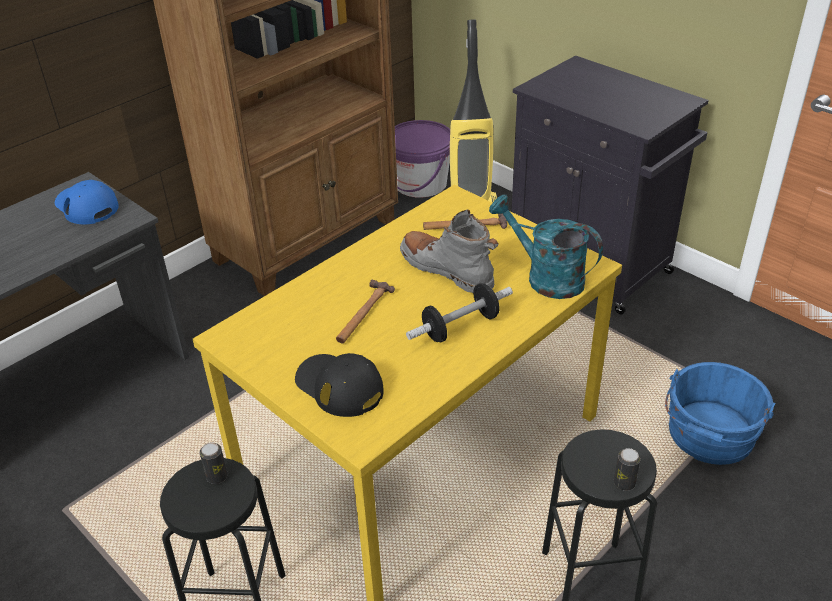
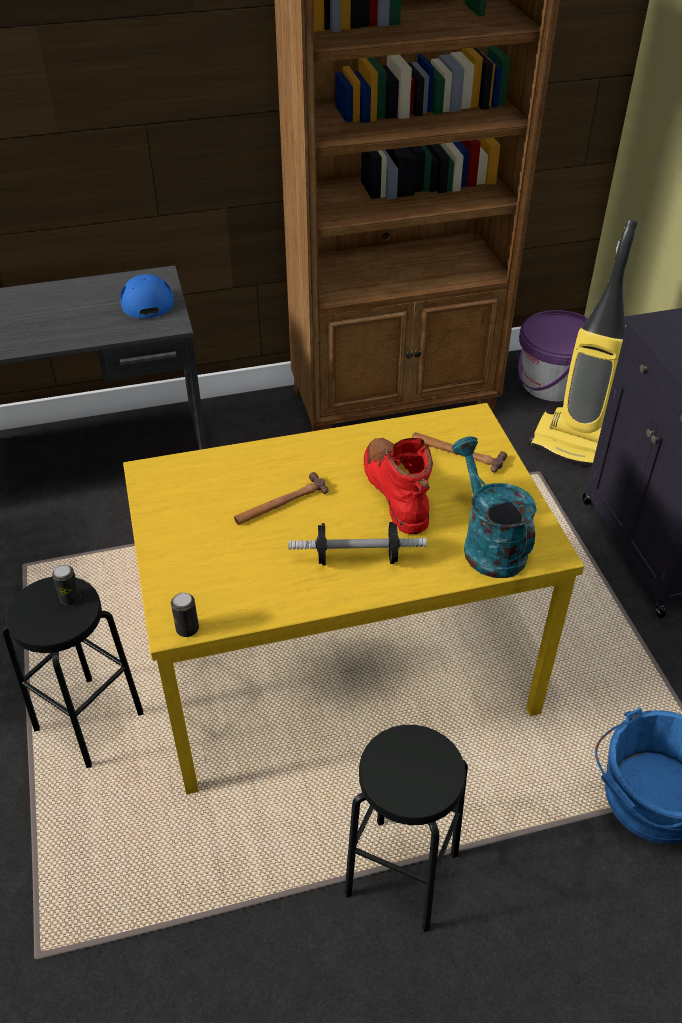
camera: 30 degrees right, 5 degrees up
(339, 386) = (200, 565): black cap -> none
(447, 270) = (396, 493): grey boot -> red boot
(624, 483) = (409, 797): can -> can (187, 629)

